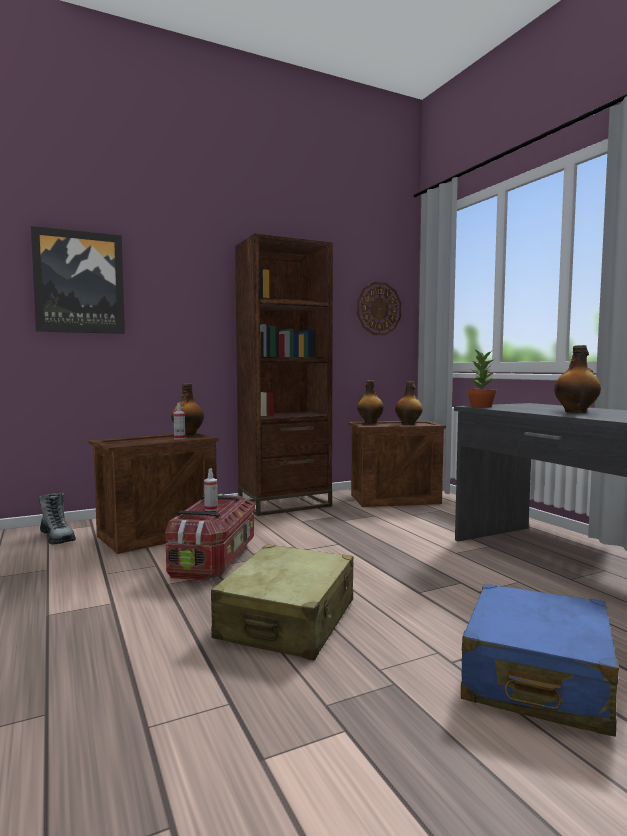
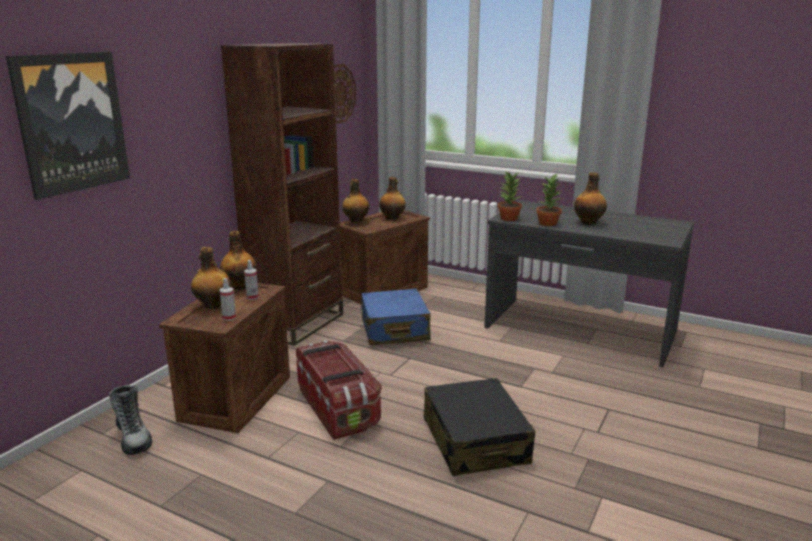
camera: 35 degrees left, 15 degrees up
(57, 538) = (133, 437): boot -> boot turned 45 degrees clockwise
(144, 438) = (213, 305): none -> bottle
(211, 509) = (333, 365): spray bottle -> spray bottle (229, 318)
(288, 620) = (475, 441): beige suitcase -> black suitcase
(519, 409) = (548, 223): none -> potted plant
(536, 678) = (644, 425): blue suitcase -> blue suitcase (394, 330)

